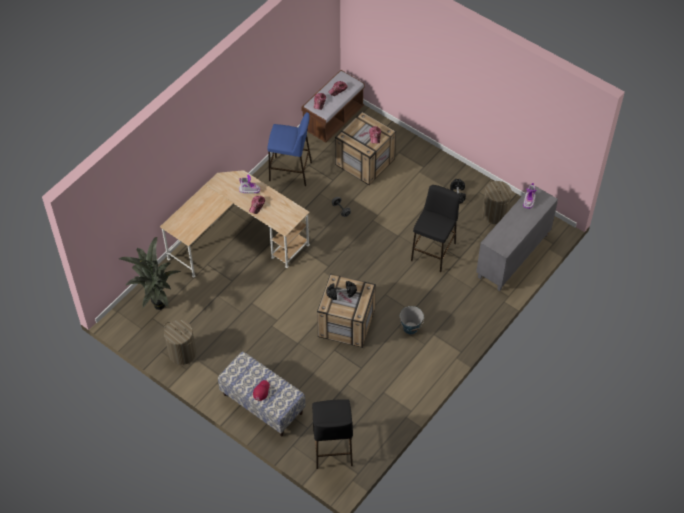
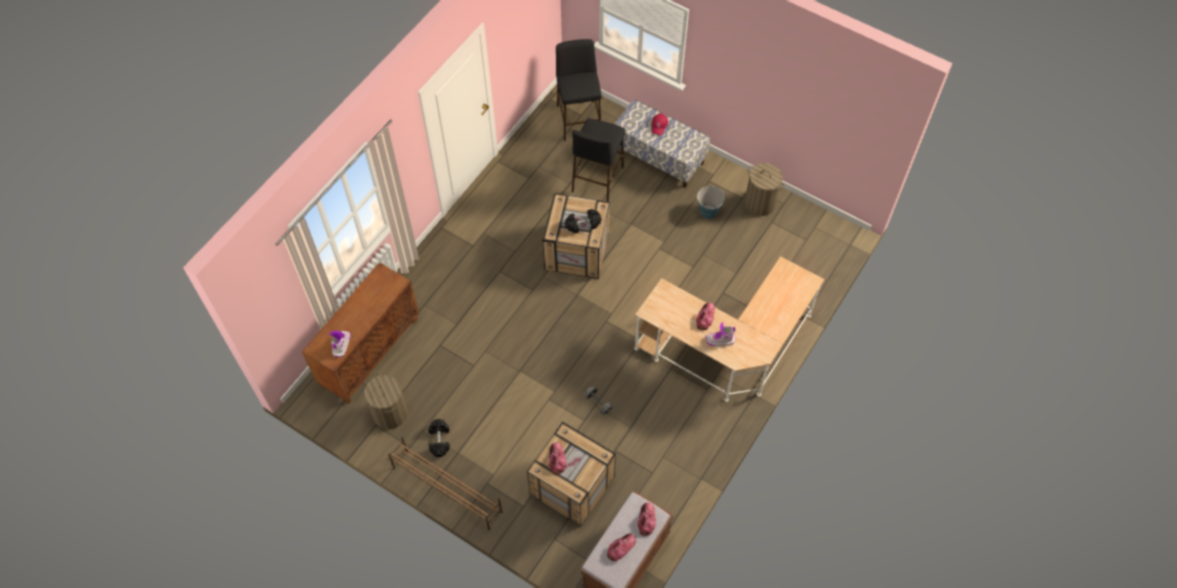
camera: 175 degrees right, 5 degrees up
(156, 305) = (805, 255): potted plant -> none
(291, 171) = (675, 460): blue stool -> none
(410, 328) = (500, 251): bucket -> bucket (708, 211)
(433, 251) = (473, 351): black stool -> black stool (597, 179)
(451, 165) = (446, 489): none -> brown shoe rack
(513, 257) = (370, 352): grey cabinet -> brown cabinet

